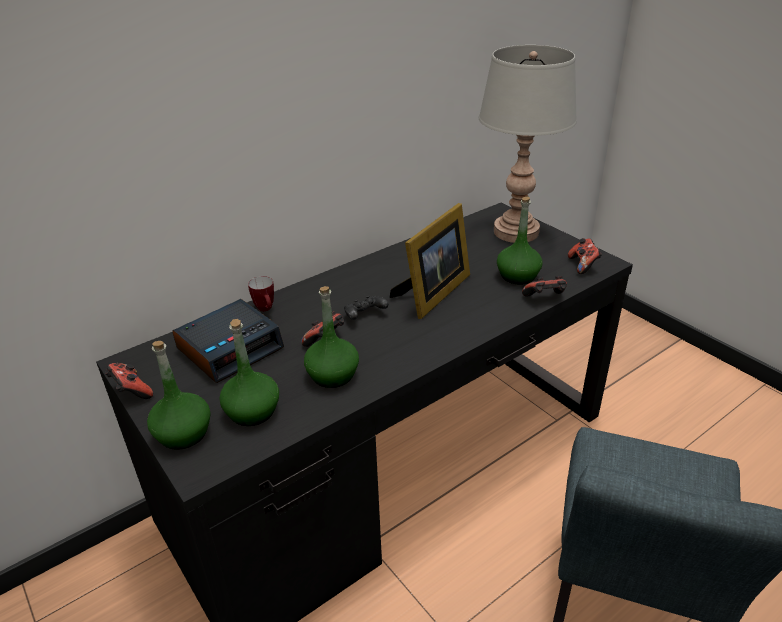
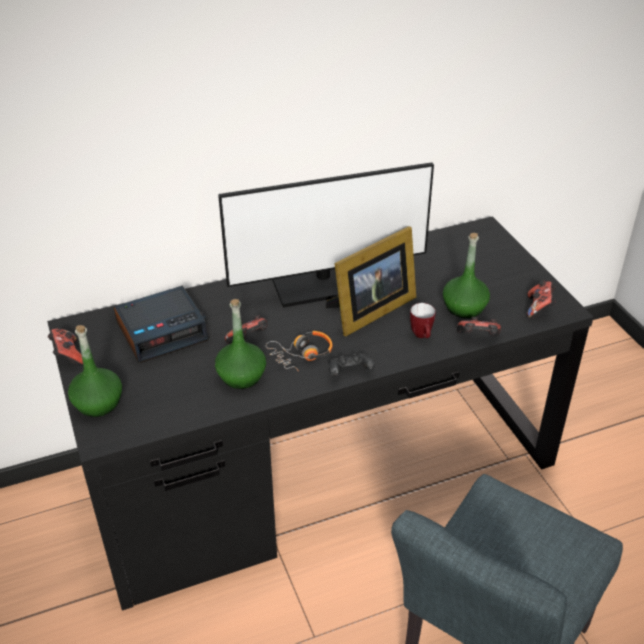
camera: 15 degrees right, 5 degrees up
(252, 411) = (160, 396): green bottle -> none
(266, 309) = (207, 298): mug -> mug (422, 336)
(365, 315) = (295, 322): black game controller -> black game controller (349, 372)
(379, 278) = (326, 285): none -> monitor
(386, 343) = (302, 355): none -> headphones
(516, 232) = (489, 256): grey table lamp -> none

